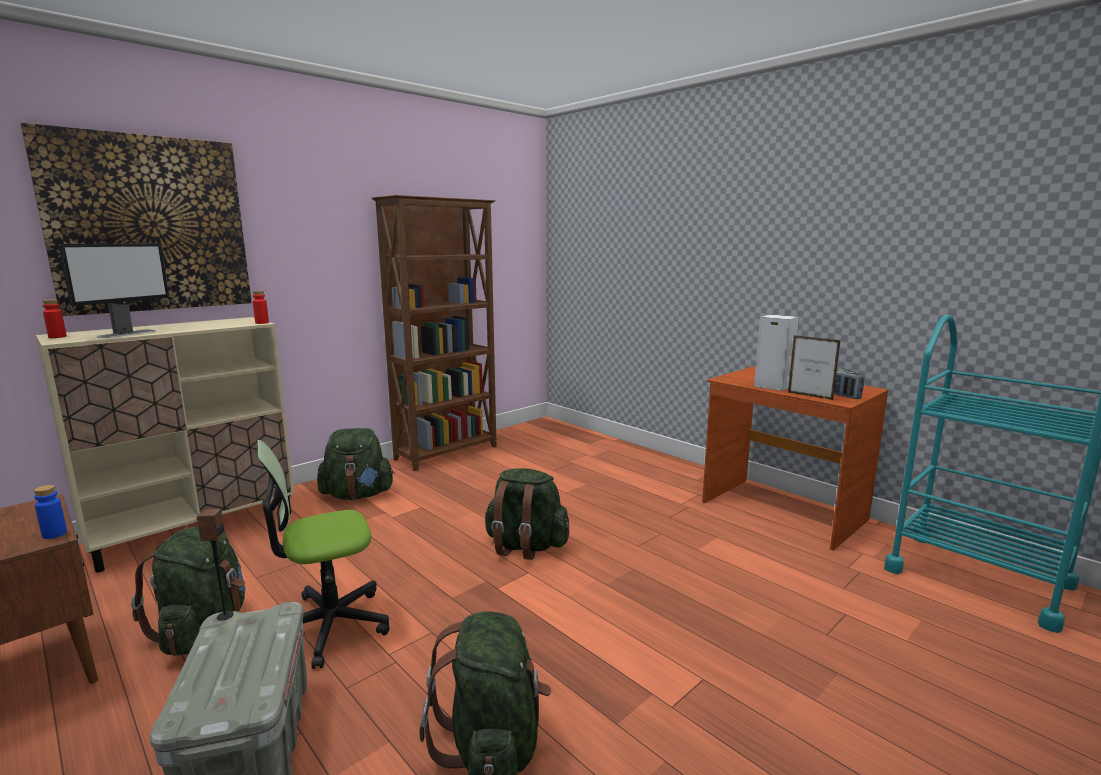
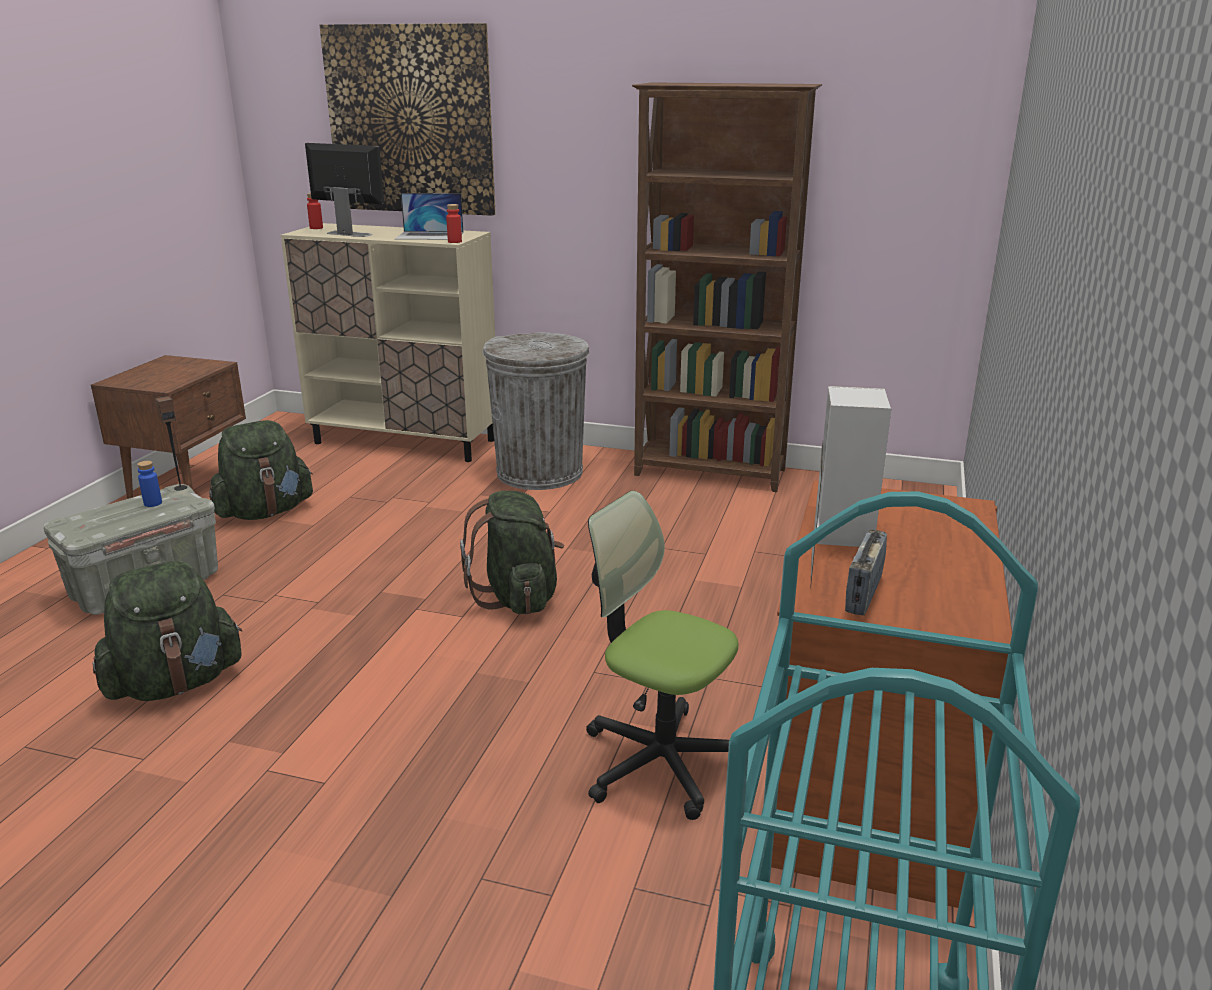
camera: 60 degrees right, 10 degrees up
(54, 534) = (171, 385): blue bottle -> blue bottle (153, 503)
(127, 333) = (349, 234): monitor -> monitor turned 150 degrees counterclockwise
(217, 324) = (430, 235): none -> laptop
(329, 625) = (300, 554): office chair -> office chair (660, 761)
(358, 495) = (540, 472): green backpack -> grey trash can

